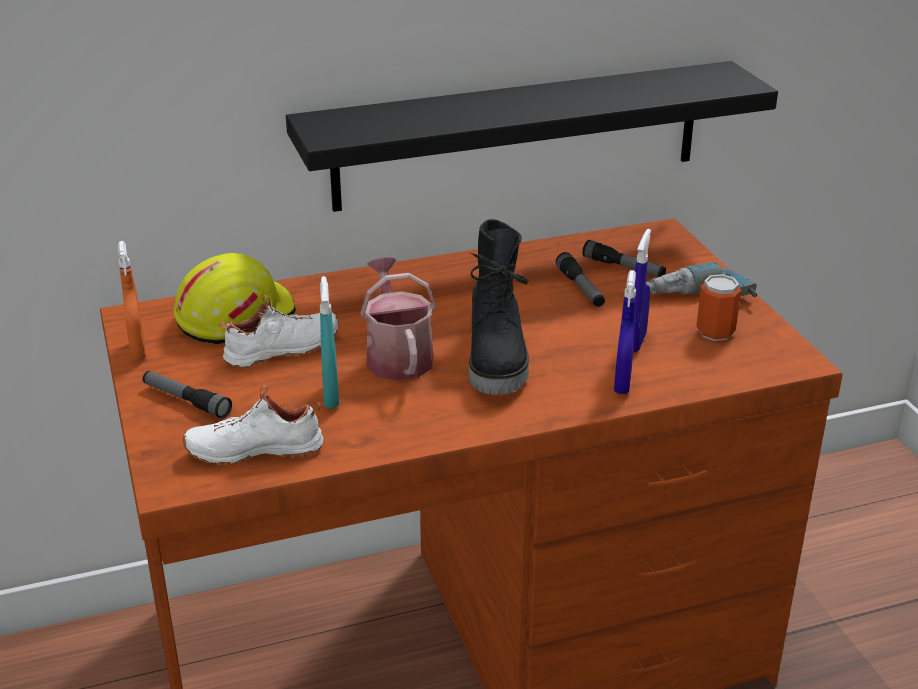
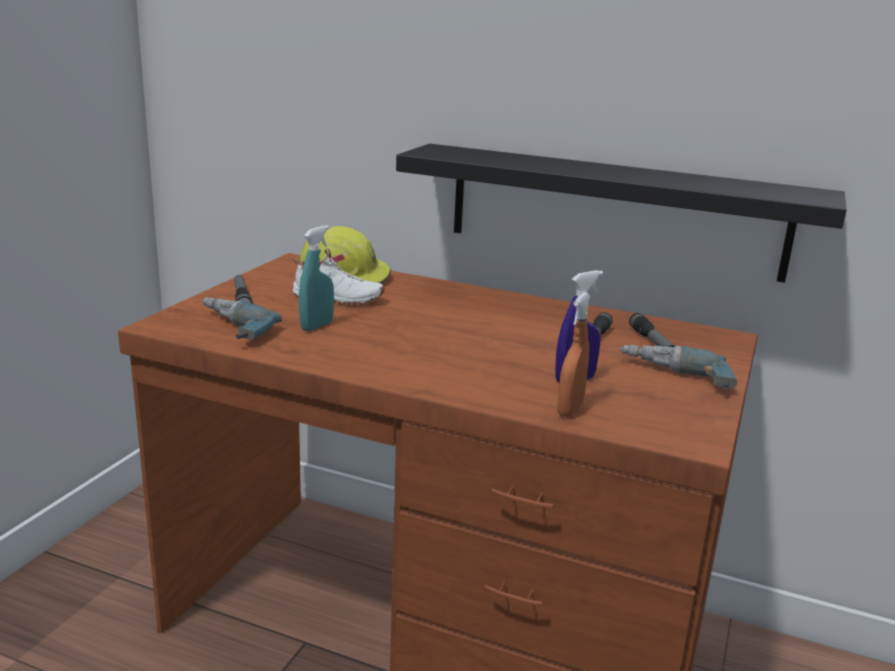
camera: 40 degrees right, 10 degrees down
(138, 351) = (266, 273): orange spray bottle -> orange spray bottle (570, 410)
(255, 448) = (227, 329): white shoe -> power drill
(397, 356) = (395, 325): watering can -> none
(498, 358) = (456, 350): black boot -> none
(622, 383) = (516, 395): blue spray bottle -> none
(715, 332) = (656, 400): can -> none

